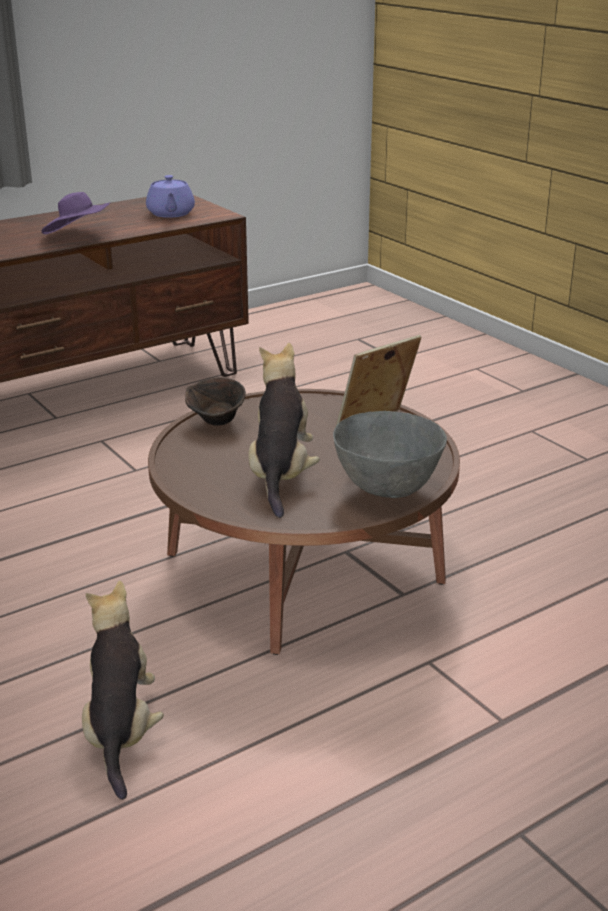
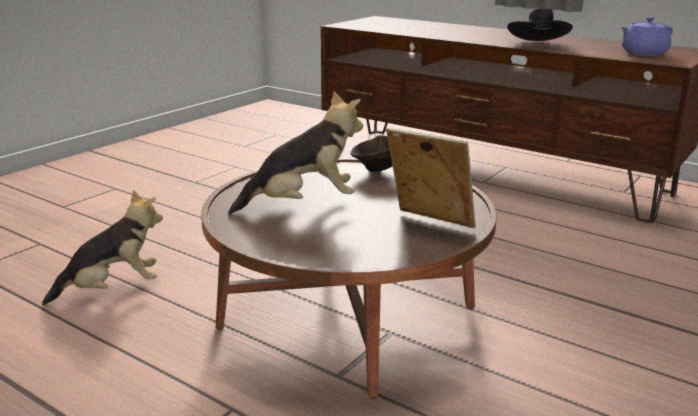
camera: 70 degrees right, 5 degrees down
(79, 236) = (538, 45): purple hat -> black hat
(388, 489) = (300, 244): grey bowl -> none

